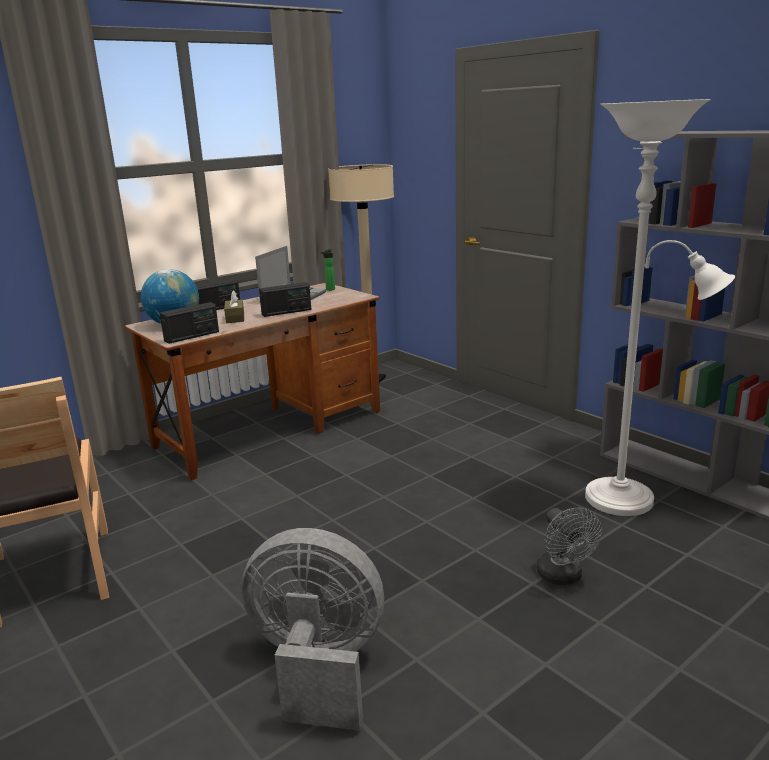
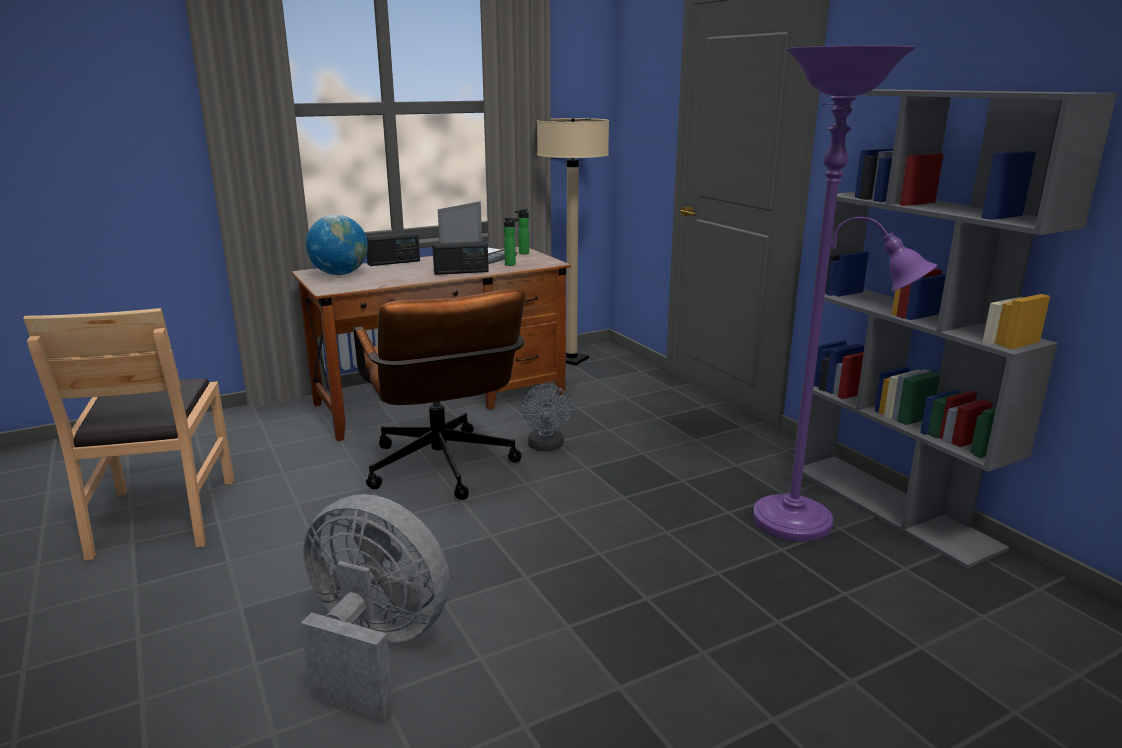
camera: 10 degrees right, 0 degrees up
(192, 336) = (348, 287): radio -> none
(235, 318) = (404, 273): brown tissue box -> none
(304, 496) = (444, 472): none -> brown office chair
(327, 301) = (512, 264): none -> bottle
(563, 577) = (685, 597): grey fan -> grey fan (546, 447)
(628, 499) = (803, 523): white floor lamp -> purple floor lamp

